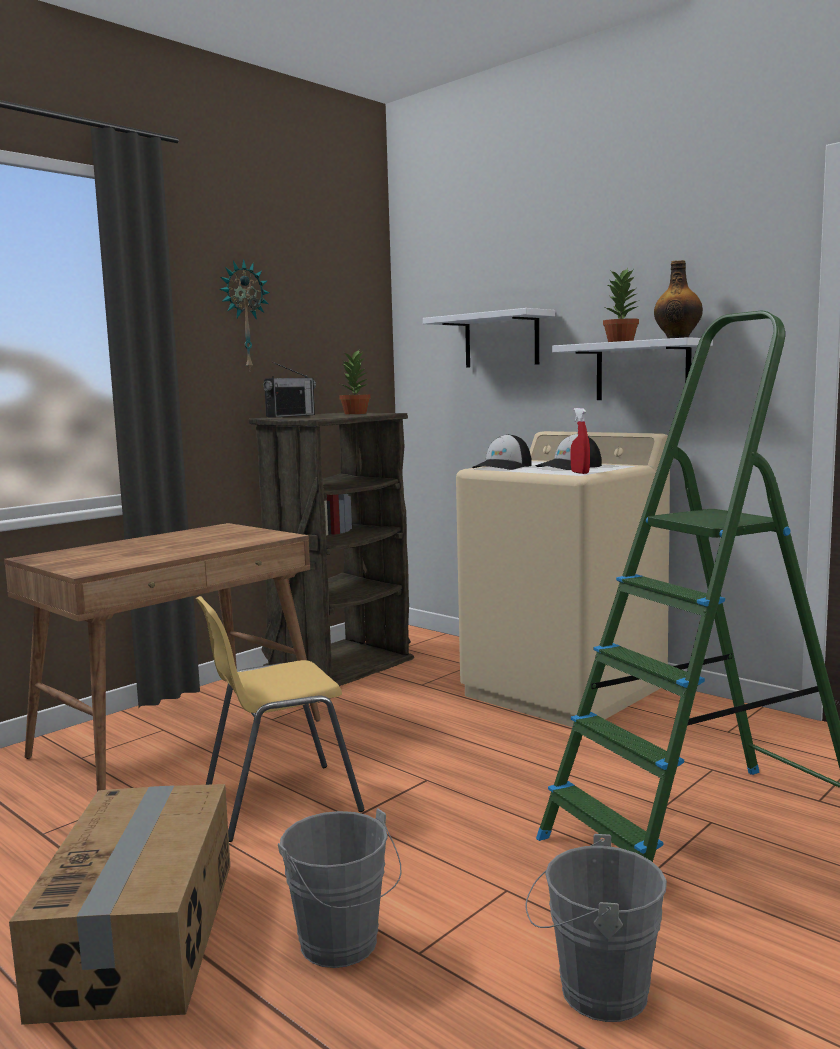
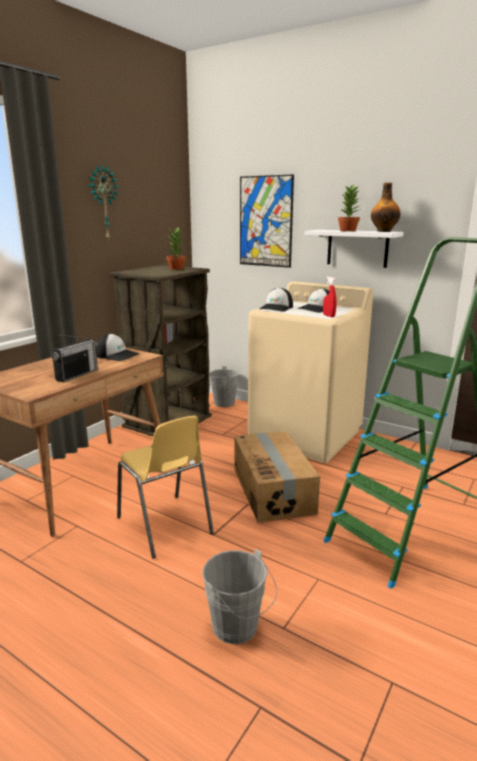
camera: 10 degrees left, 10 degrees up
(142, 933) = (112, 631): cardboard box -> cardboard box (273, 490)
(239, 535) = (117, 355): none -> cap
(279, 802) = (165, 526): yellow chair -> yellow chair turned 90 degrees counterclockwise
(290, 416) = (135, 270): radio -> radio (77, 375)
(501, 340) = (265, 221): white shelf -> picture
(593, 991) = (387, 644): grey bucket -> grey bucket (221, 403)

